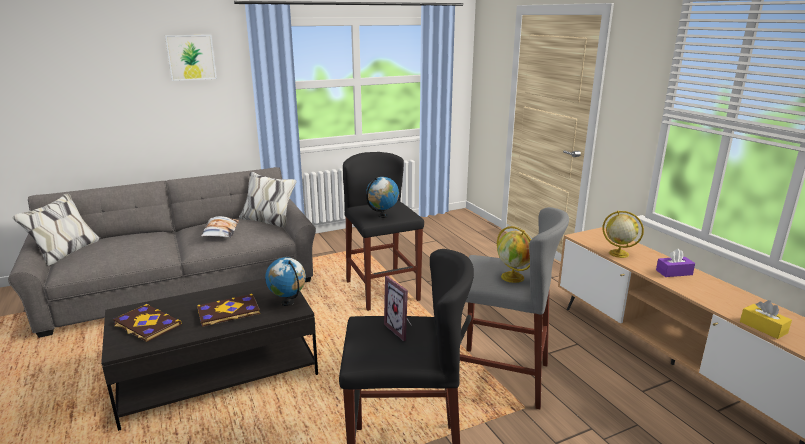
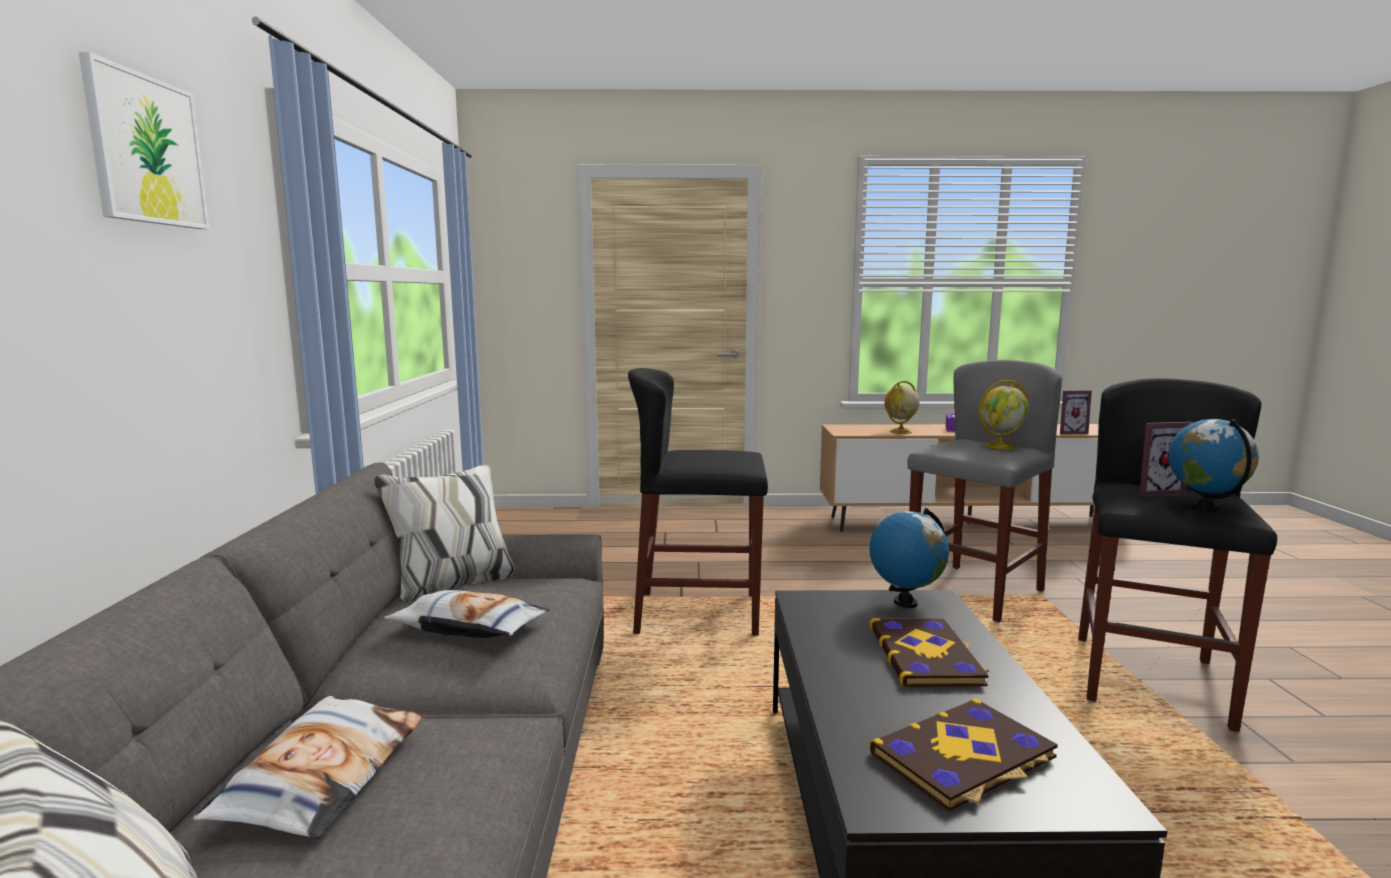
camera: 65 degrees left, 10 degrees down
(129, 241) = (323, 776): none -> pillow
(383, 216) = (738, 460): globe -> globe (1205, 509)
(763, 327) = (1069, 432): yellow tissue box -> picture frame

